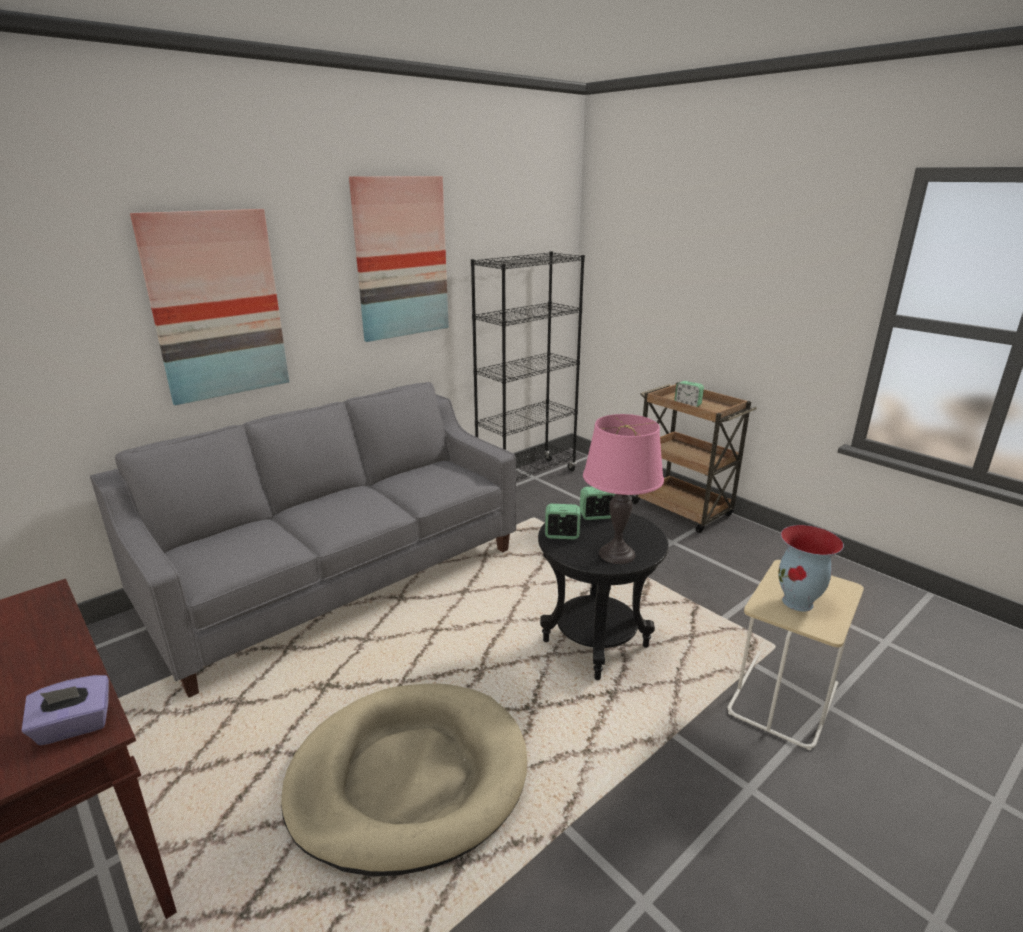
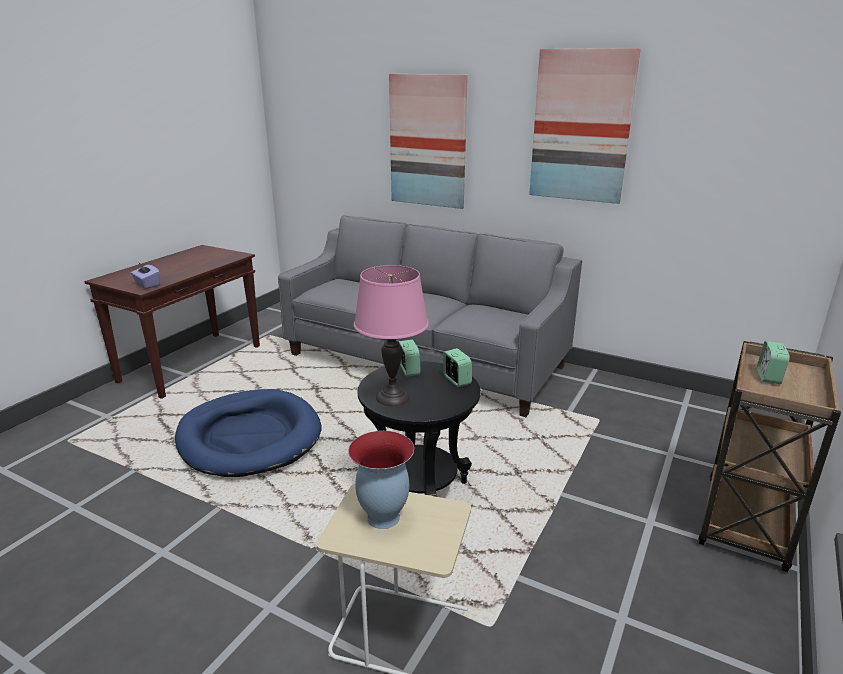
camera: 70 degrees right, 0 degrees up
(408, 778) = (249, 437): beige dog bed -> blue dog bed
(526, 478) = (676, 400): black bookcase -> none

